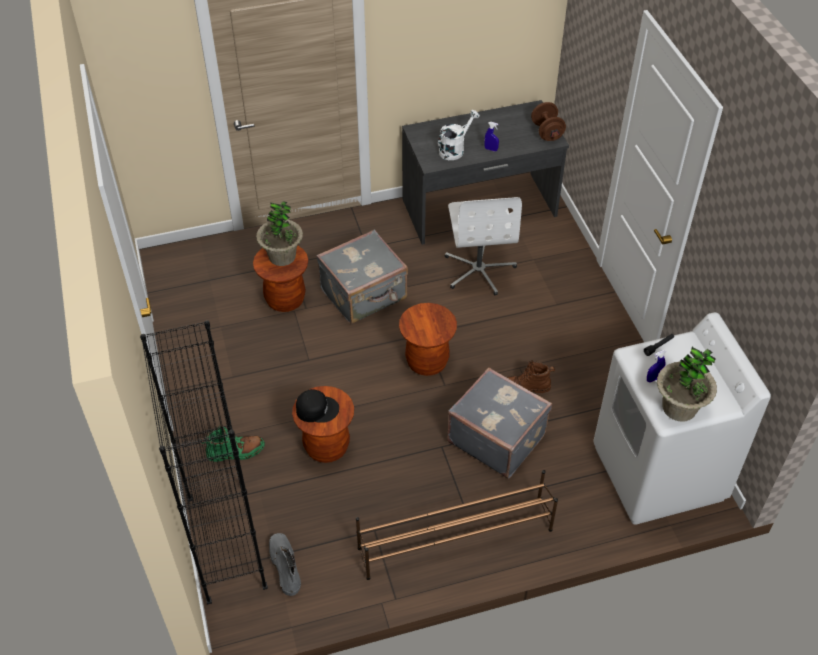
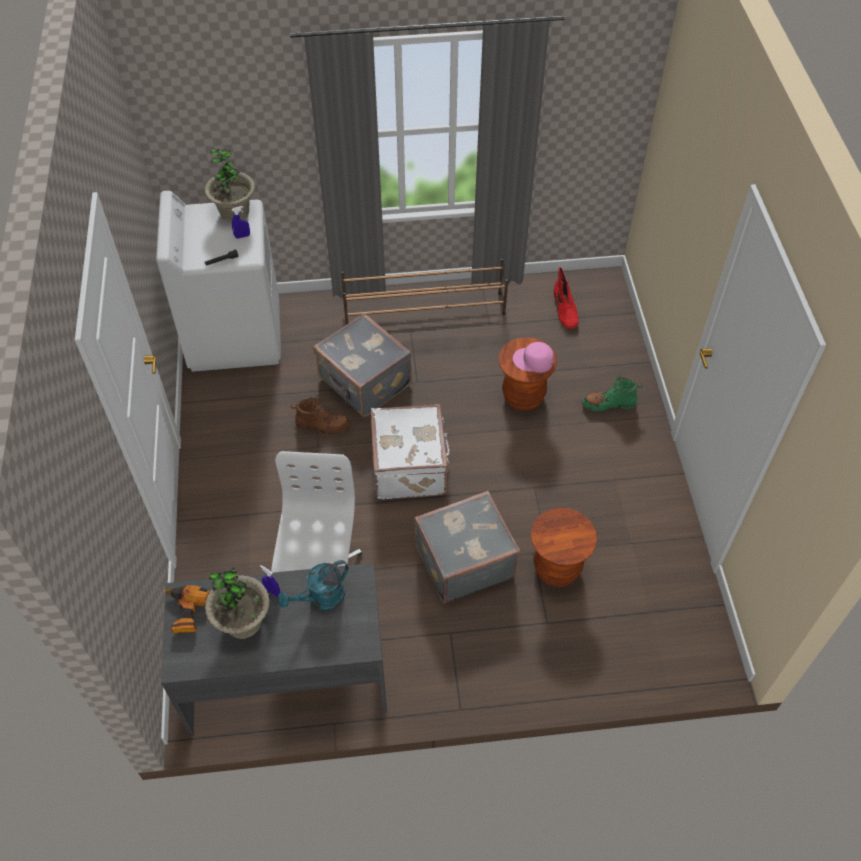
camera: 170 degrees left, 5 degrees up
(226, 543) = (613, 331): black bookcase -> none
(282, 256) = (561, 541): potted plant -> potted plant (243, 622)
(284, 565) = (565, 310): grey boot -> red boot
(317, 408) = (533, 360): black cap -> pink cap
(427, 362) = (410, 466): brown stool -> white suitcase
(454, 149) = (321, 599): white watering can -> turquoise watering can
(547, 132) = (183, 612): brown dumbbell -> power drill

